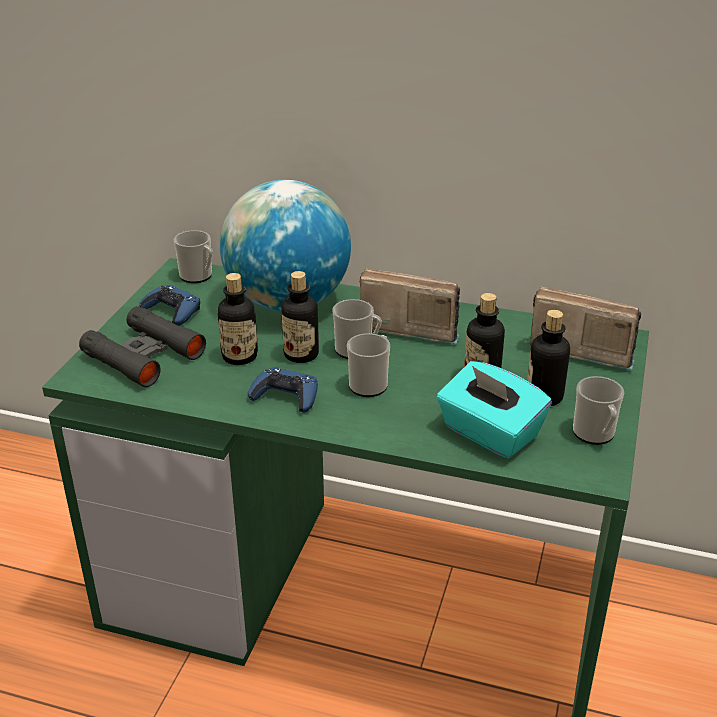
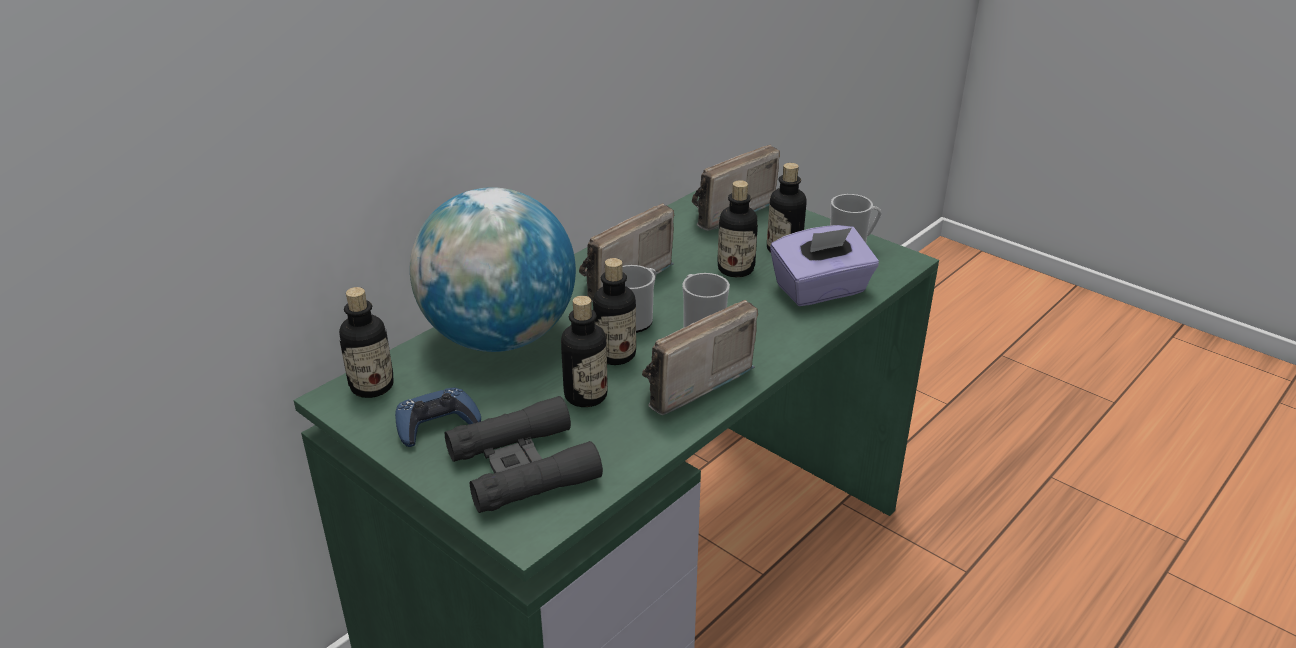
camera: 65 degrees left, 0 degrees up
(198, 276) = (372, 386): mug -> bottle
(285, 396) = (687, 383): blue game controller -> radio
(489, 433) = (821, 290): turquoise tissue box -> purple tissue box

